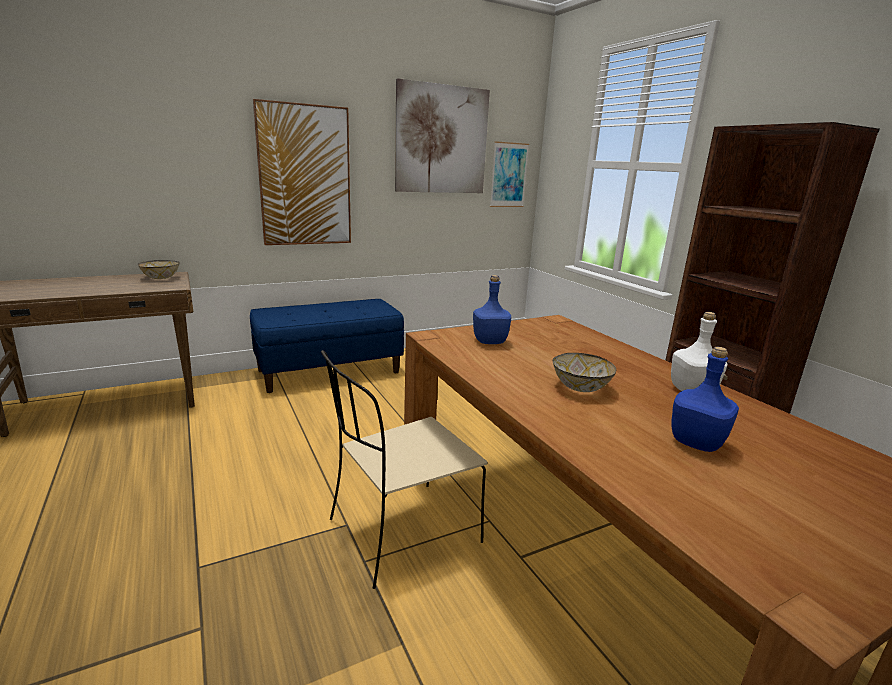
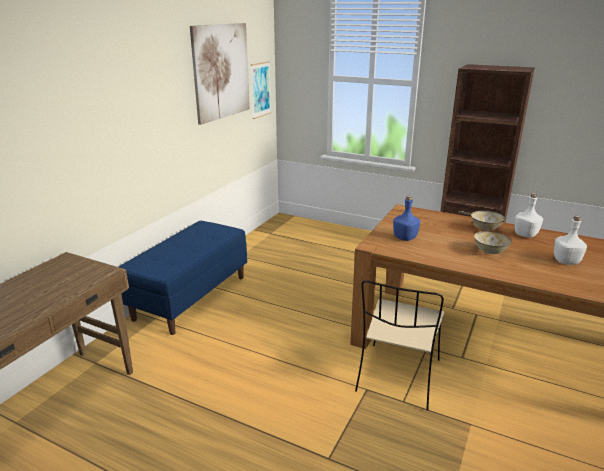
camera: 35 degrees left, 5 degrees up
(161, 278) = (65, 266): bowl -> bowl (485, 228)
(305, 176) = (139, 130): picture -> none
(696, 443) = (566, 262): blue bottle -> white bottle

